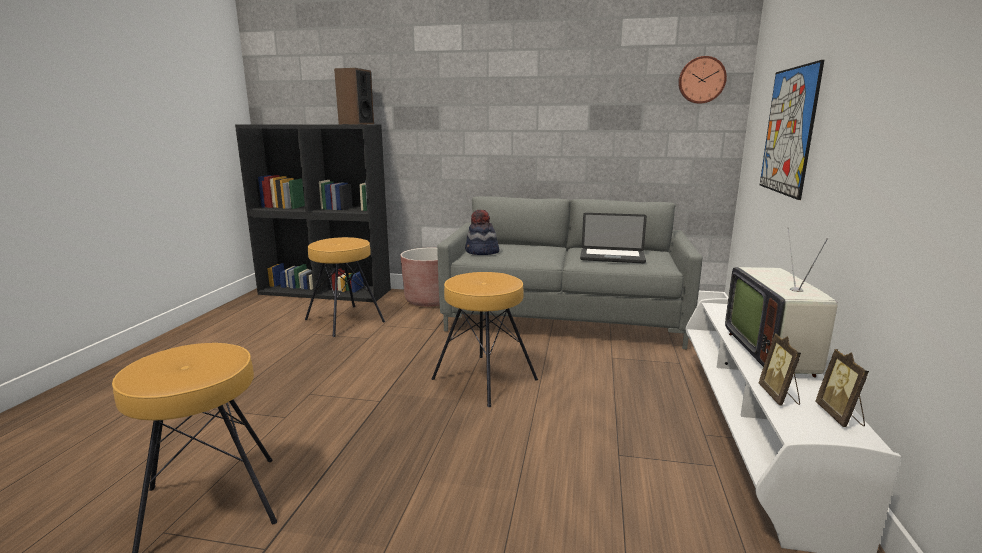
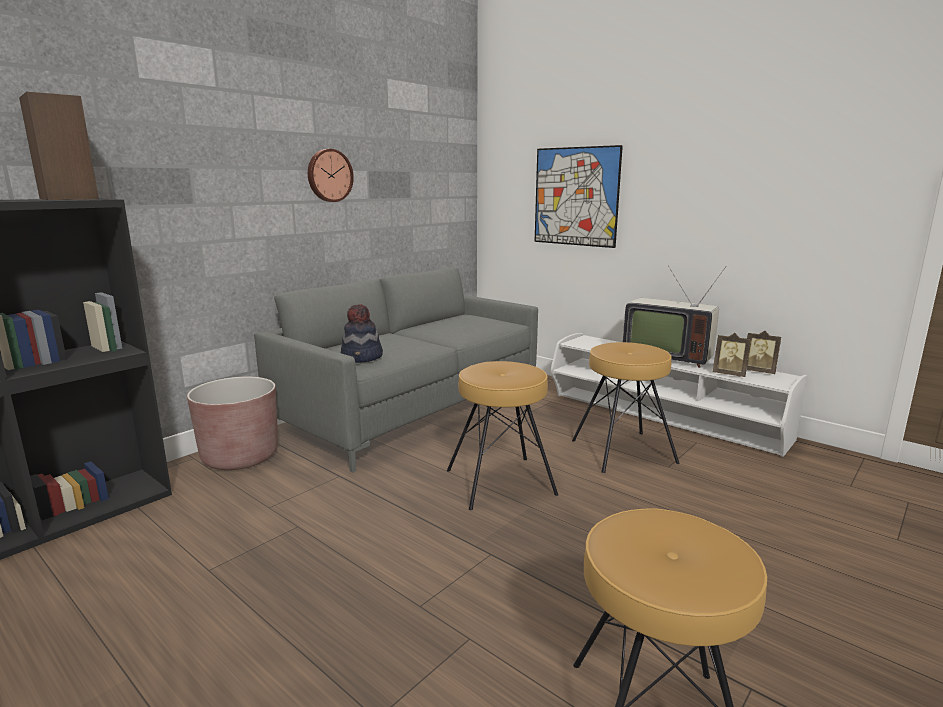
camera: 60 degrees left, 0 degrees up
(345, 320) = (201, 532): brown stool -> brown stool (622, 451)
(612, 257) = (465, 327): laptop -> none
(701, 80) = (449, 149): wall clock -> wall clock (329, 175)

